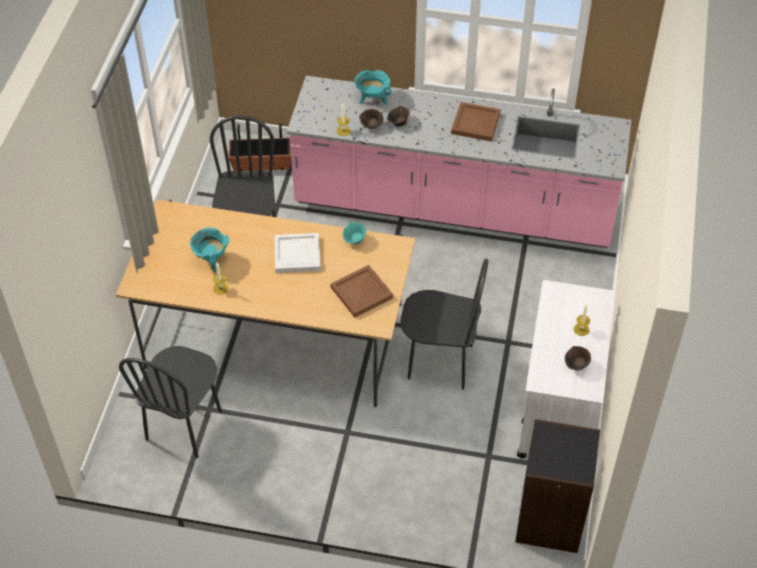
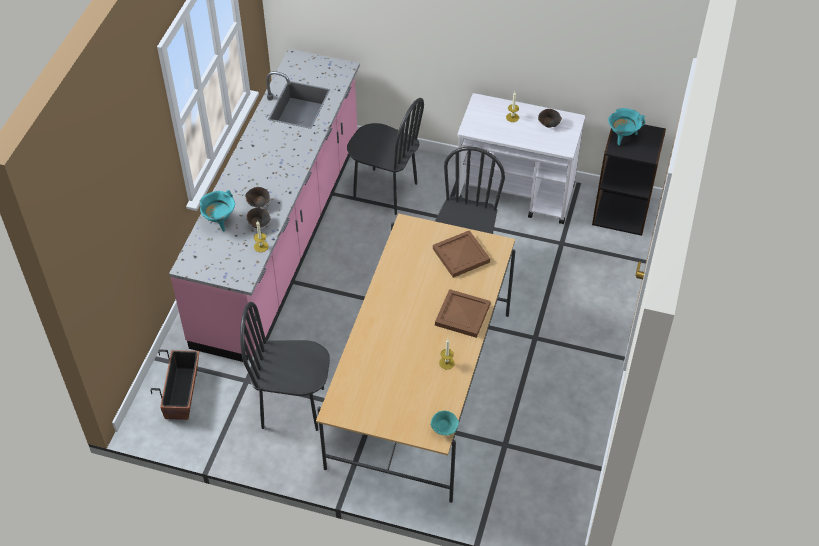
camera: 85 degrees left, 0 degrees up
(184, 425) = (523, 466): black chair -> black chair (385, 191)
(211, 259) = (408, 370): turquoise cooking pot -> turquoise cooking pot (622, 136)
(298, 255) = (410, 300): white tray -> none
(354, 240) = (396, 256): turquoise bowl -> turquoise bowl (444, 429)
(475, 123) = (270, 149): brown tray -> brown tray (461, 315)

